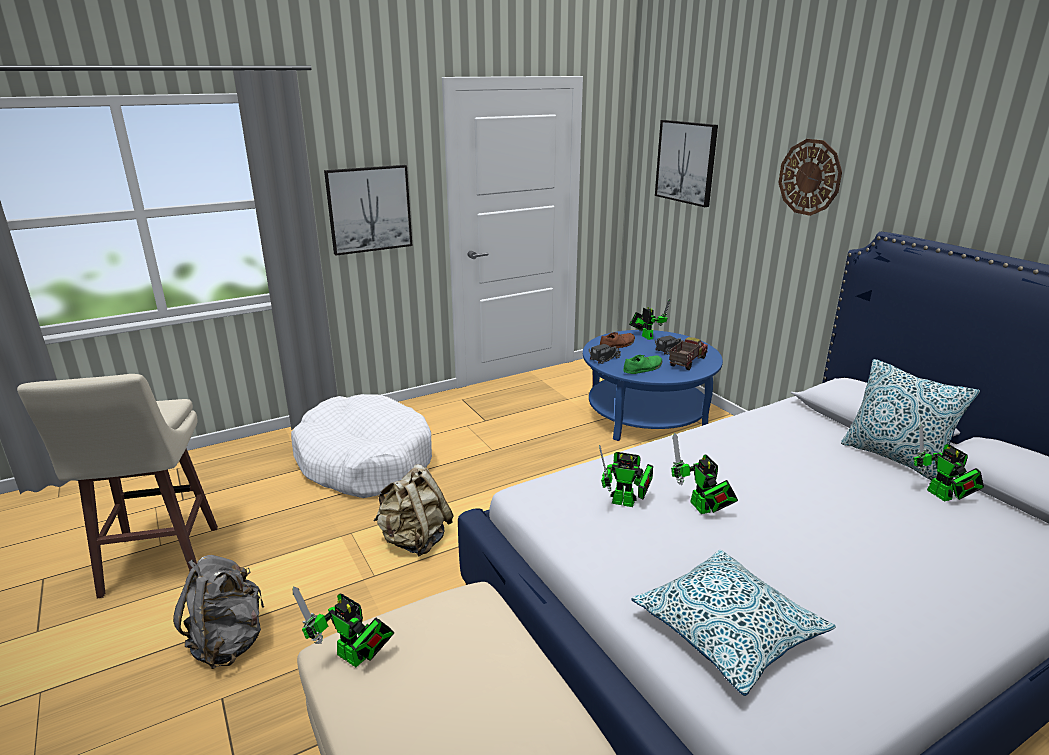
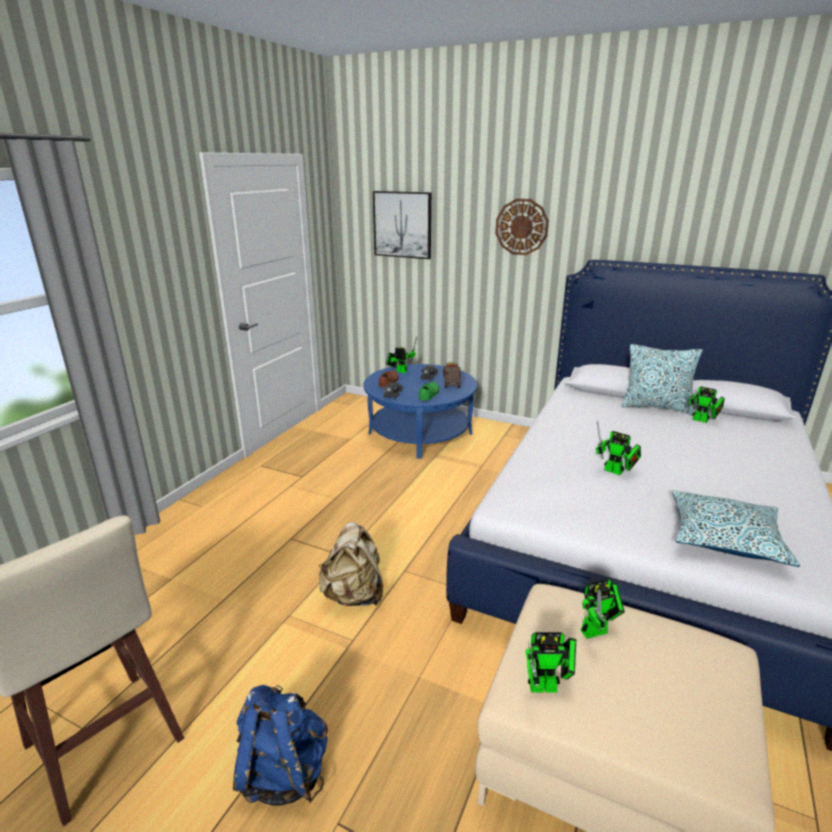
camera: 35 degrees left, 0 degrees up
(229, 642) = (284, 772): grey backpack -> blue backpack
(365, 461) = (229, 549): white dog bed -> none
(369, 209) = (153, 293): picture -> none
(627, 503) = (573, 485): toy robot -> toy robot (597, 630)

